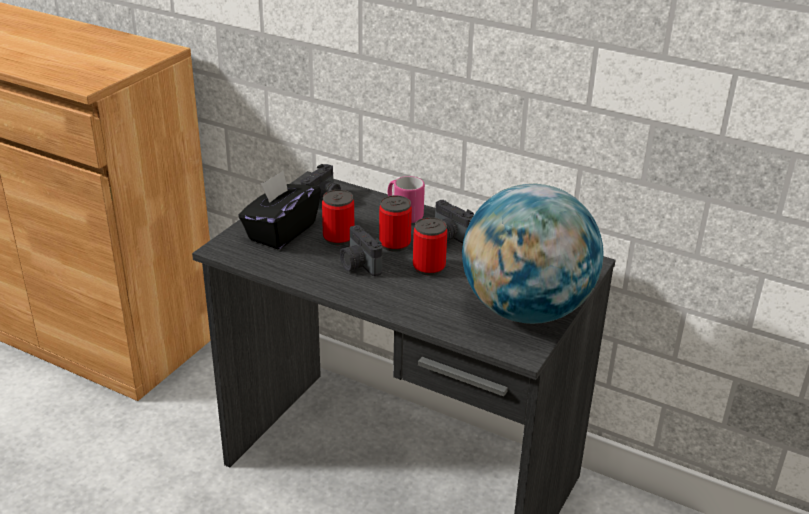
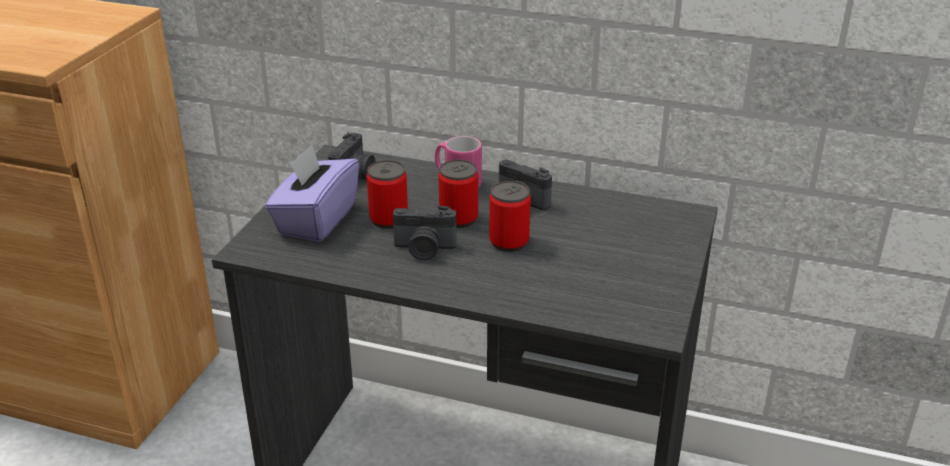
camera: 10 degrees left, 0 degrees up
(281, 231) = (316, 220): black tissue box -> purple tissue box
(359, 265) = (424, 249): camera -> camera turned 45 degrees counterclockwise
(525, 310) = (640, 279): globe -> none

